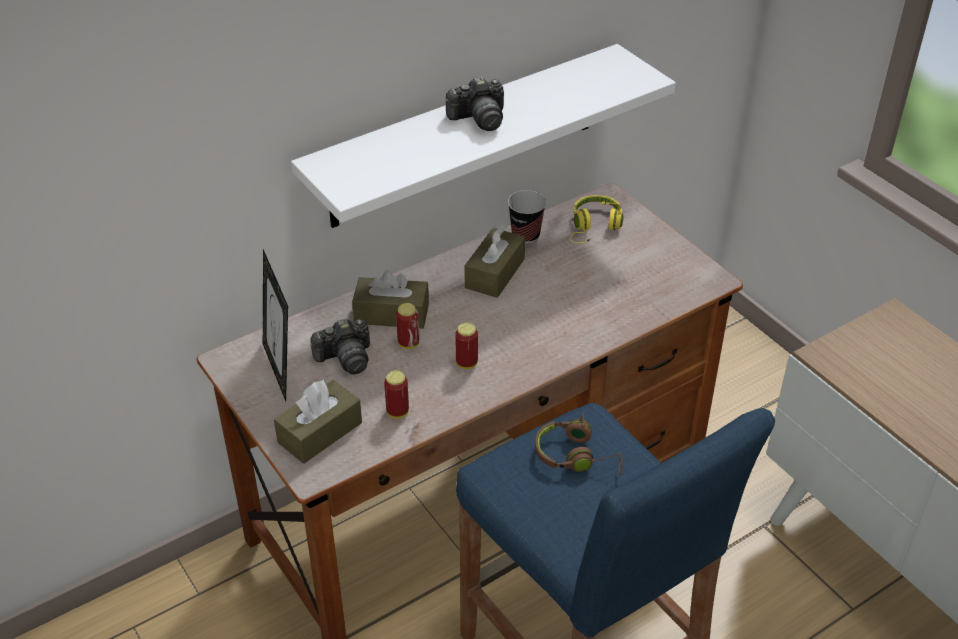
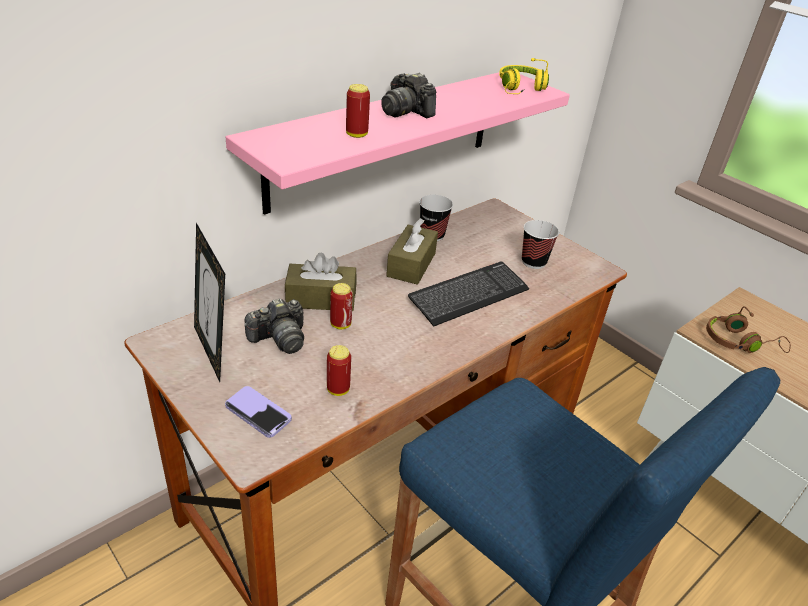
camera: 10 degrees left, 5 degrees down
(320, 432) = (258, 413): brown tissue box -> phone
(465, 137) = (385, 138): white shelf -> pink shelf
(466, 363) = (400, 341): can -> can (356, 135)
(479, 119) = (406, 111): camera -> camera turned 75 degrees clockwise
(551, 311) = (469, 295): none -> keyboard
(577, 456) = (521, 429): brown headphones -> brown headphones (739, 342)
(594, 227) = (489, 229): yellow headphones -> yellow headphones (520, 89)
(635, 270) = (533, 262): none -> cup

